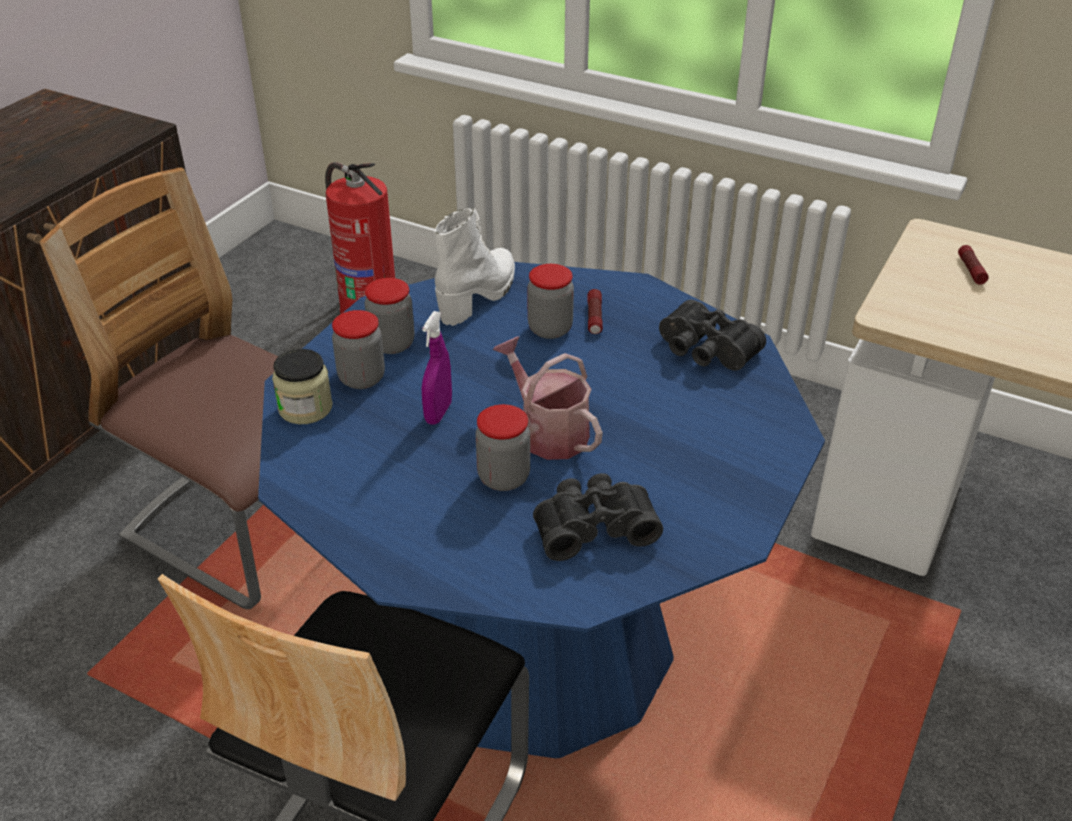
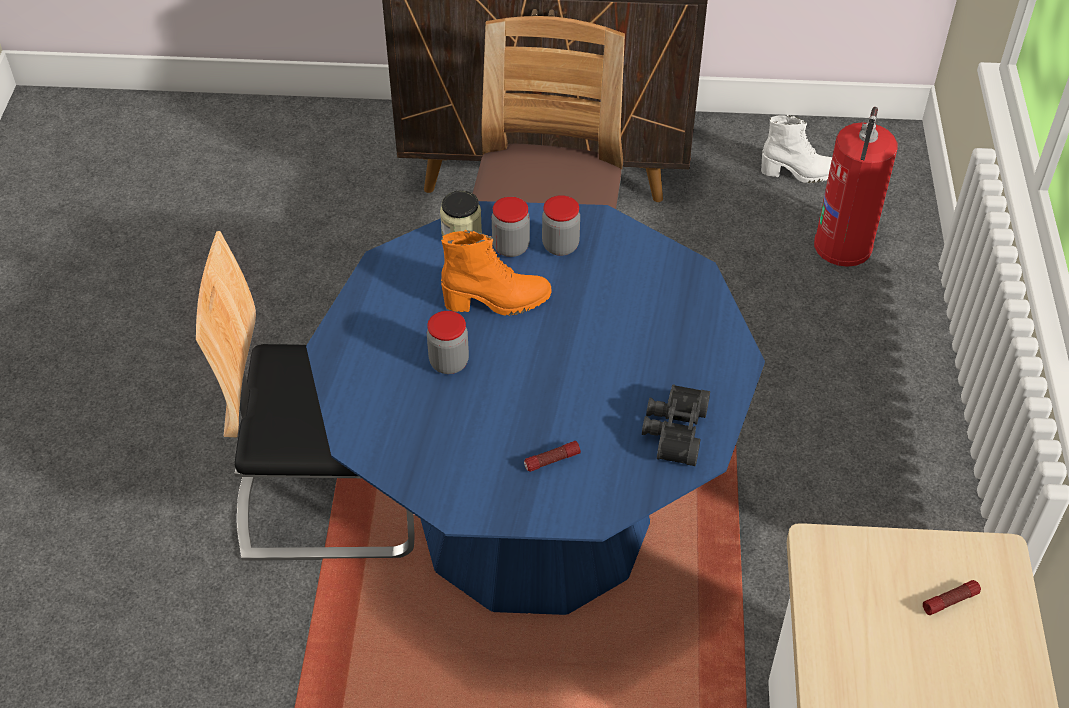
camera: 65 degrees right, 10 degrees up
(438, 413) = (497, 302): purple spray bottle -> orange boot
(479, 296) = (654, 269): white boot -> white boot (799, 173)
(548, 432) = (512, 369): watering can -> none
(550, 329) = (639, 326): jar -> none
(593, 526) = (426, 427): black binoculars -> none
(594, 318) = (673, 347): flashlight -> flashlight (552, 460)

